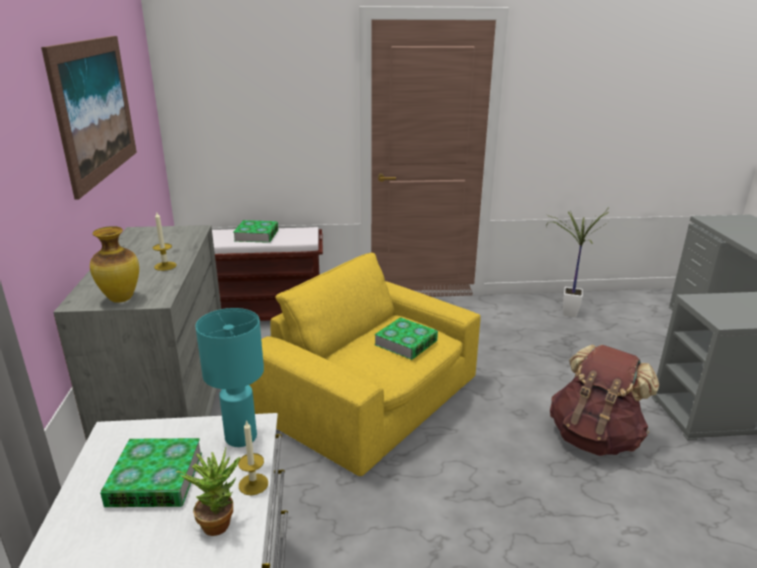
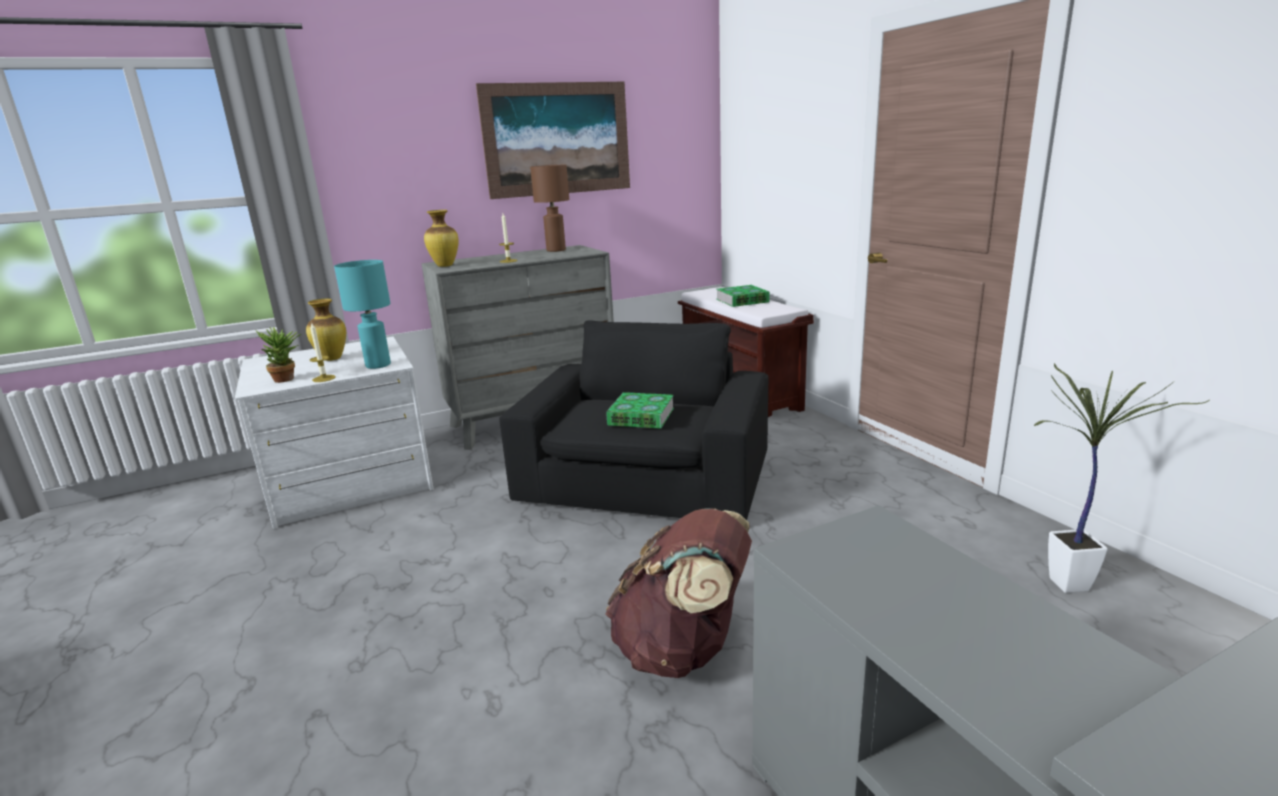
camera: 70 degrees right, 5 degrees down
(141, 239) = (556, 250): none -> brown table lamp
(155, 479) = (331, 359): book -> vase
(372, 398) = (645, 479): yellow armchair -> black armchair

